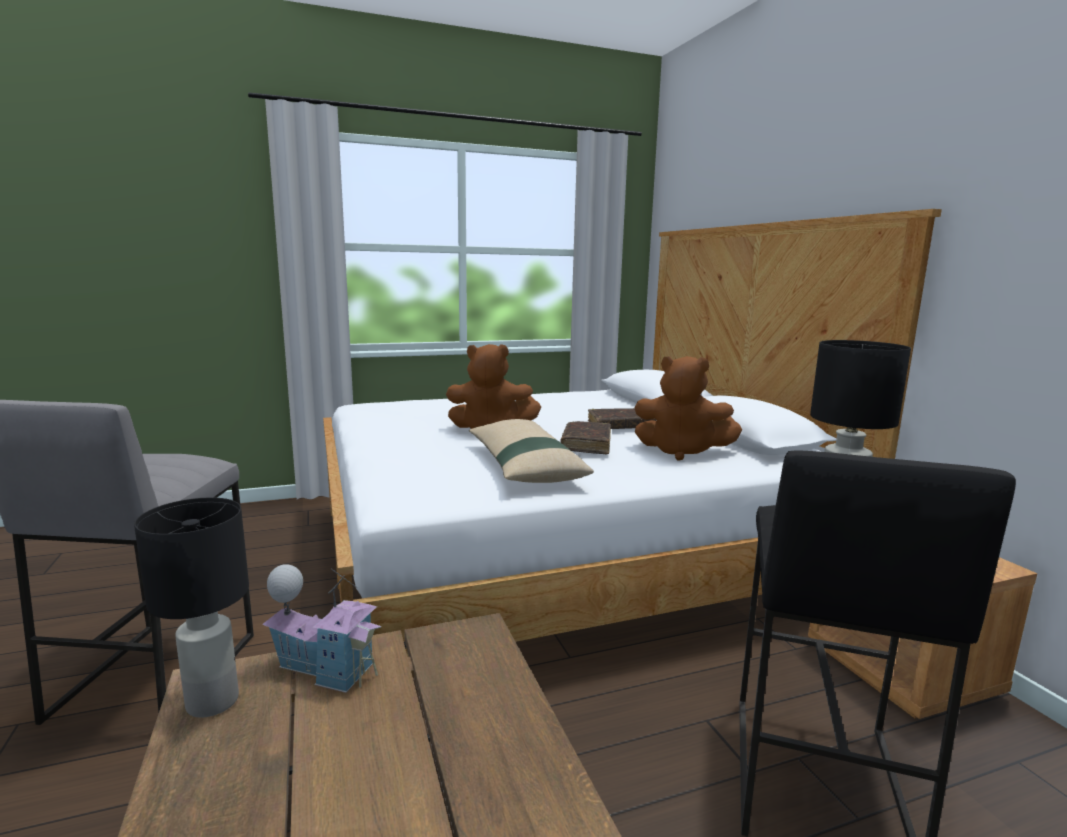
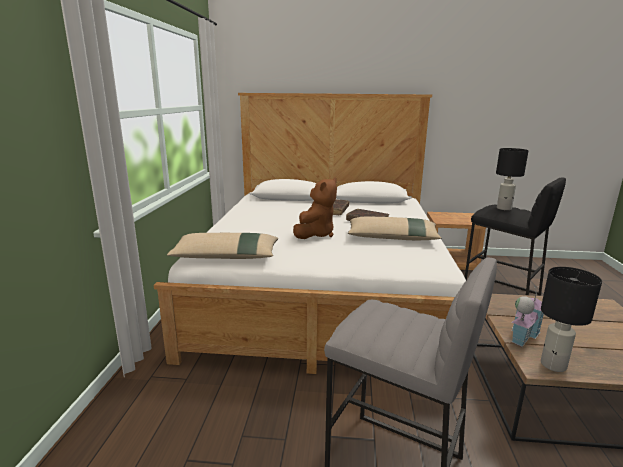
camera: 65 degrees left, 5 degrees up
(369, 411) = (226, 256): none -> beige pillow
(681, 452) = (386, 211): brown plush toy -> none

